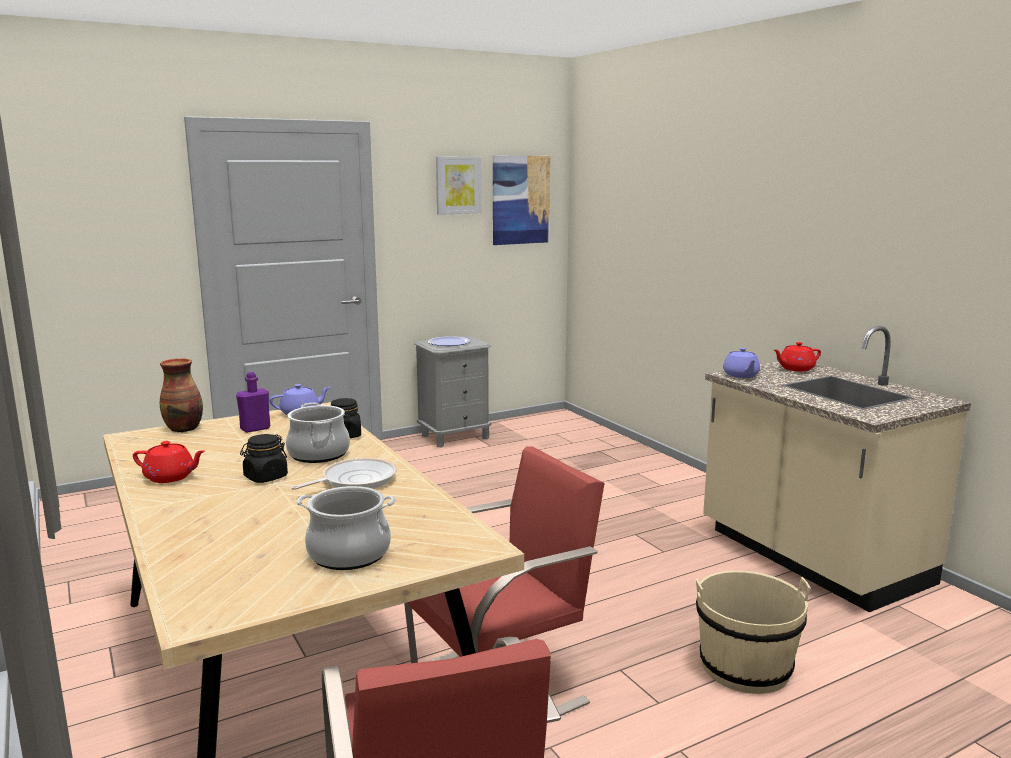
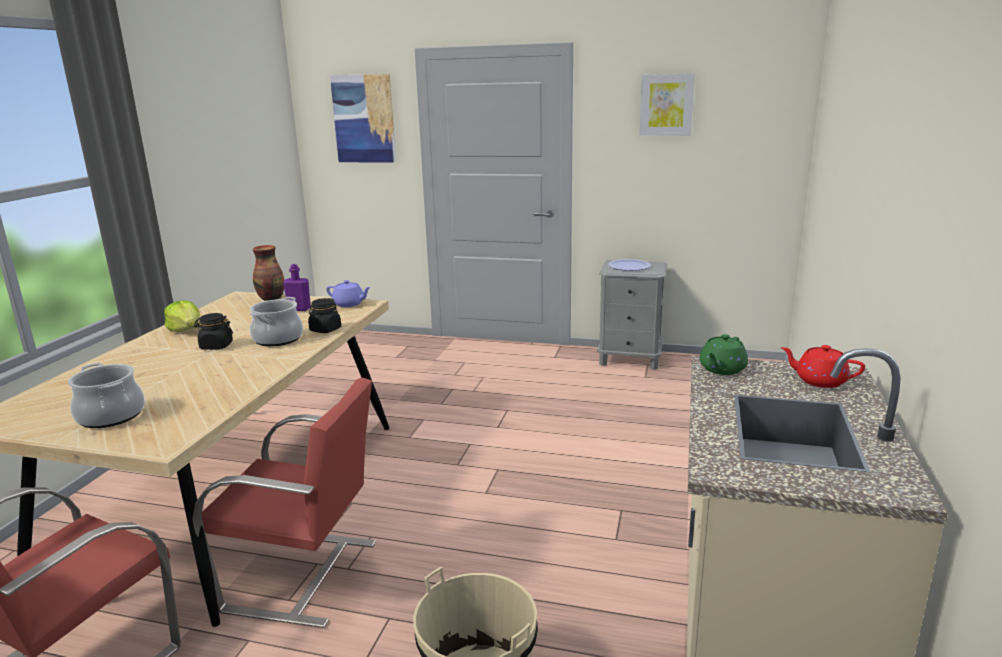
camera: 45 degrees right, 5 degrees up
(171, 477) = (186, 330): red teapot -> lettuce
(355, 480) = (243, 366): frying pan -> none
(520, 200) = (745, 121): picture -> picture (364, 119)
(741, 375) = (721, 369): purple teapot -> green teapot

